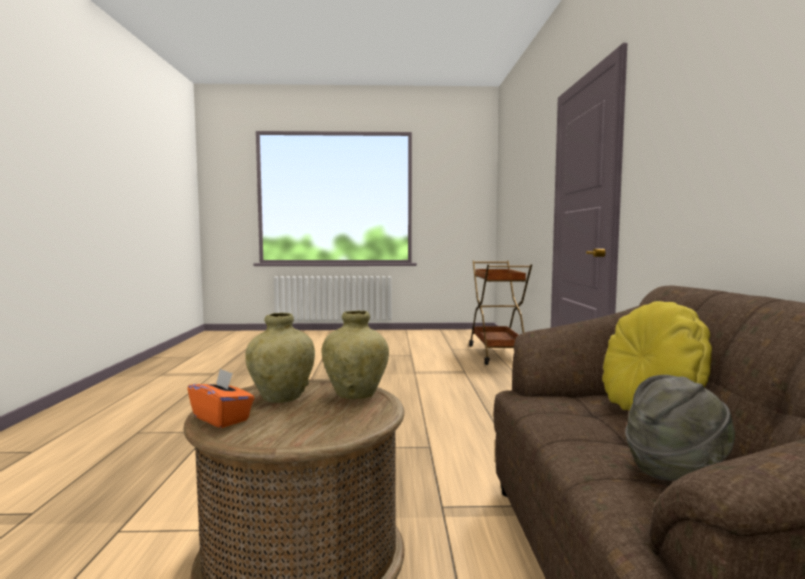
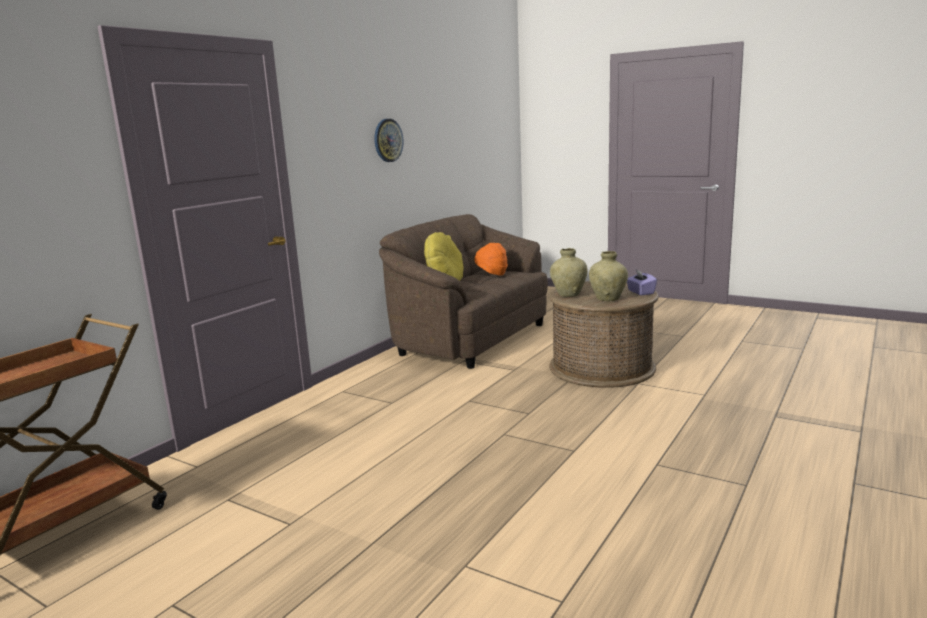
camera: 145 degrees left, 10 degrees up
(222, 418) = (640, 292): orange tissue box -> purple tissue box
(675, 469) = (491, 274): grey hat -> orange hat
(752, 109) = (388, 140): none -> wall clock

